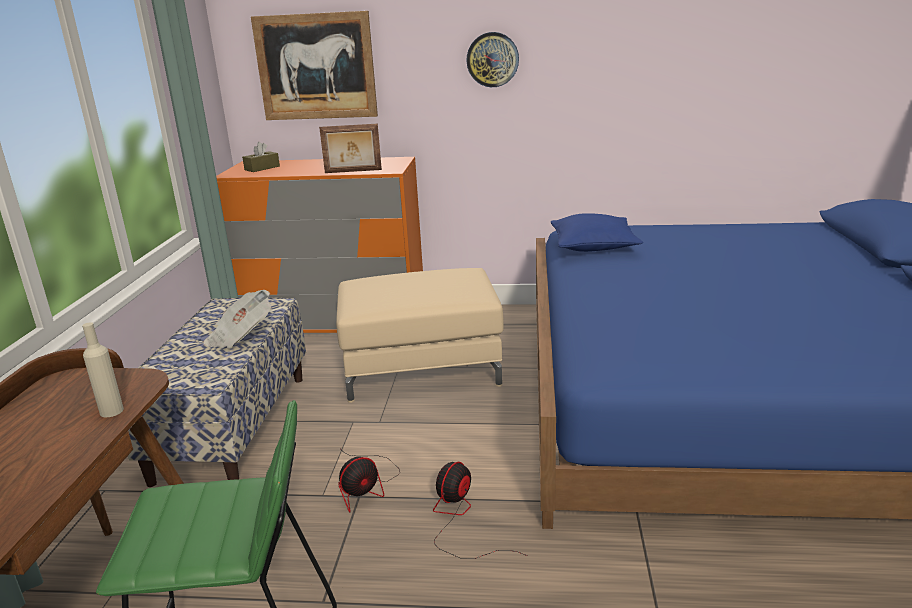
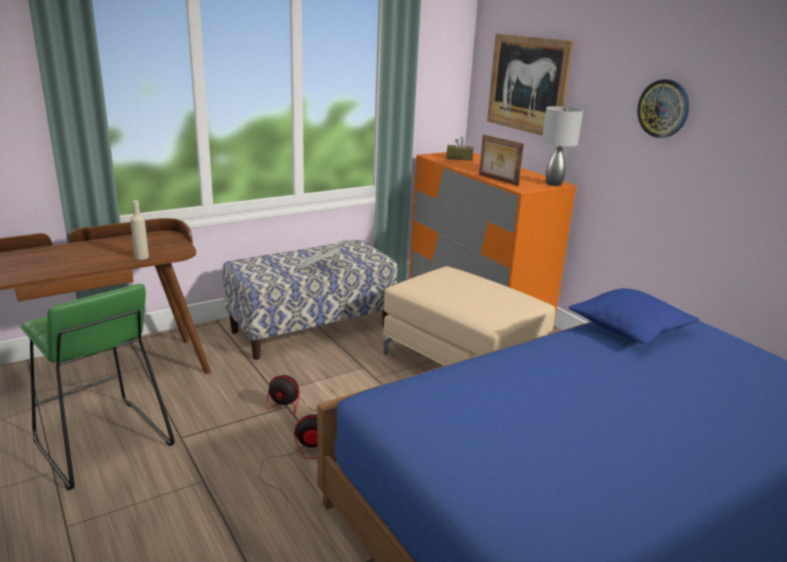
camera: 50 degrees right, 0 degrees up
(398, 160) = (553, 183): none -> grey table lamp

